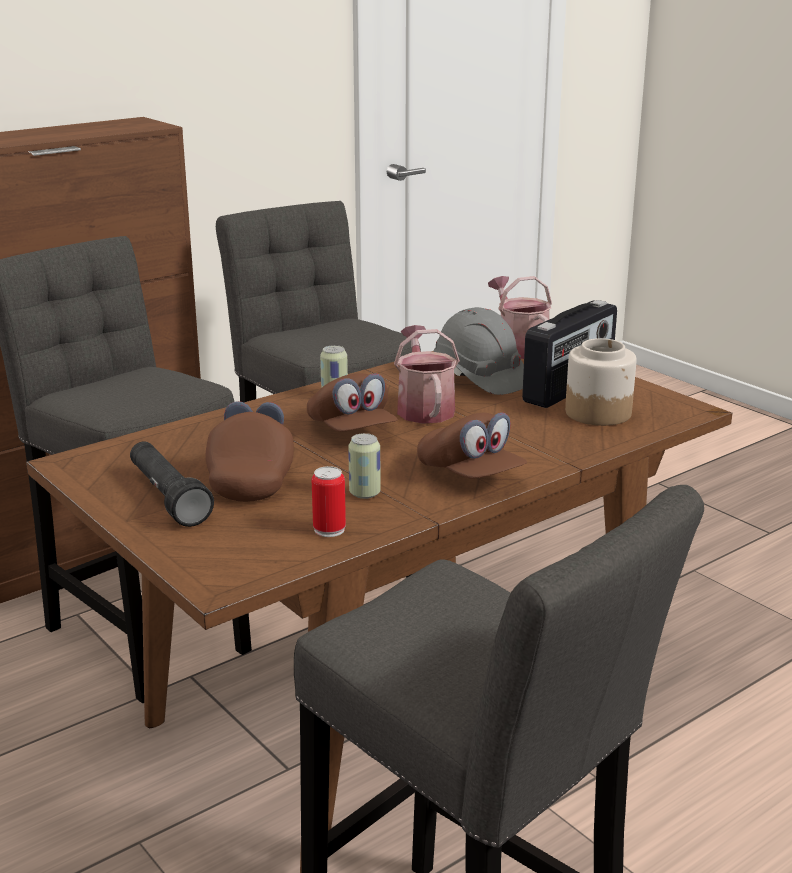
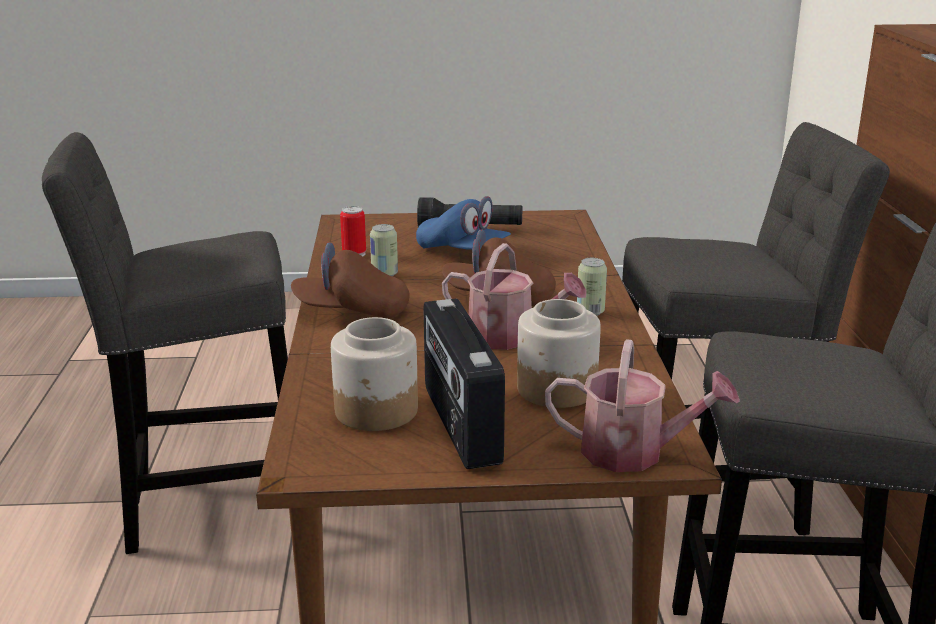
camera: 125 degrees right, 0 degrees up
(252, 478) = (462, 252): brown cap -> blue cap
(479, 378) = (555, 388): grey hard hat -> jar

